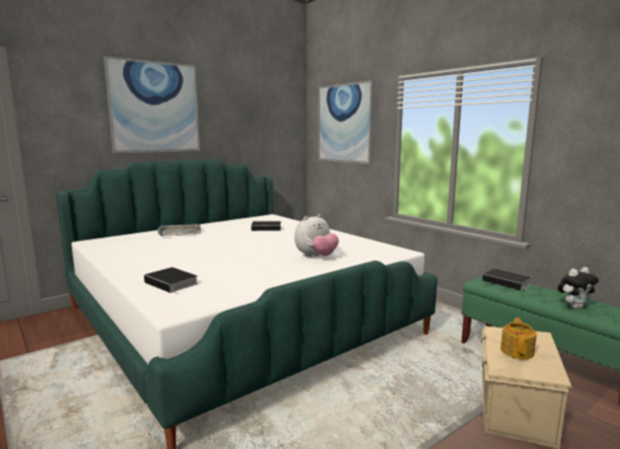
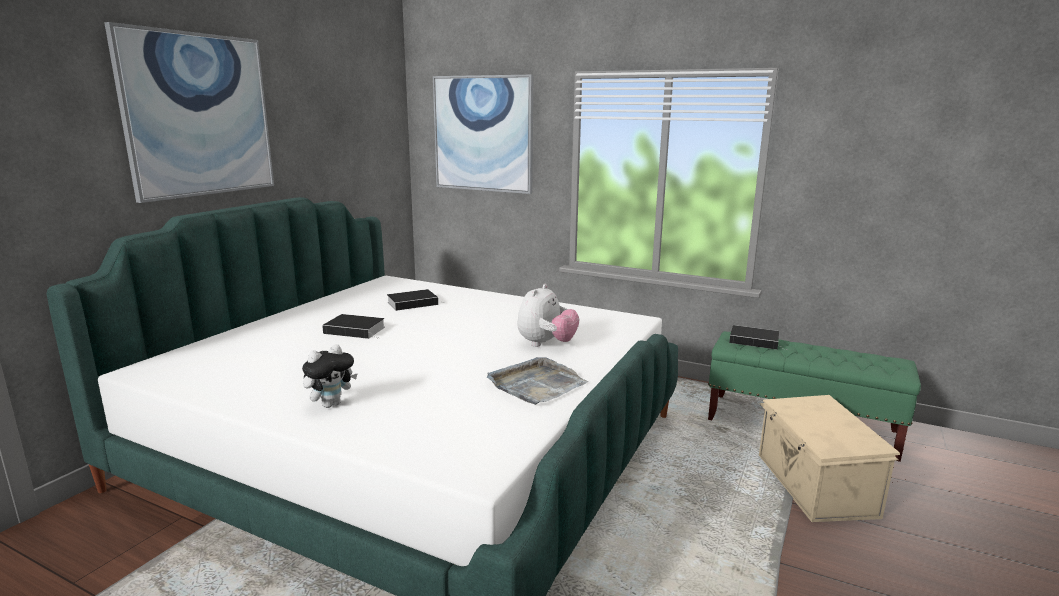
camera: 25 degrees left, 5 degrees up
(172, 283) = (408, 425): book -> book (356, 330)
(179, 232) = (282, 329): grey tray -> grey tray (536, 384)
(517, 351) = (823, 424): teapot -> none
(574, 306) = (841, 361): plush toy -> plush toy (331, 404)

